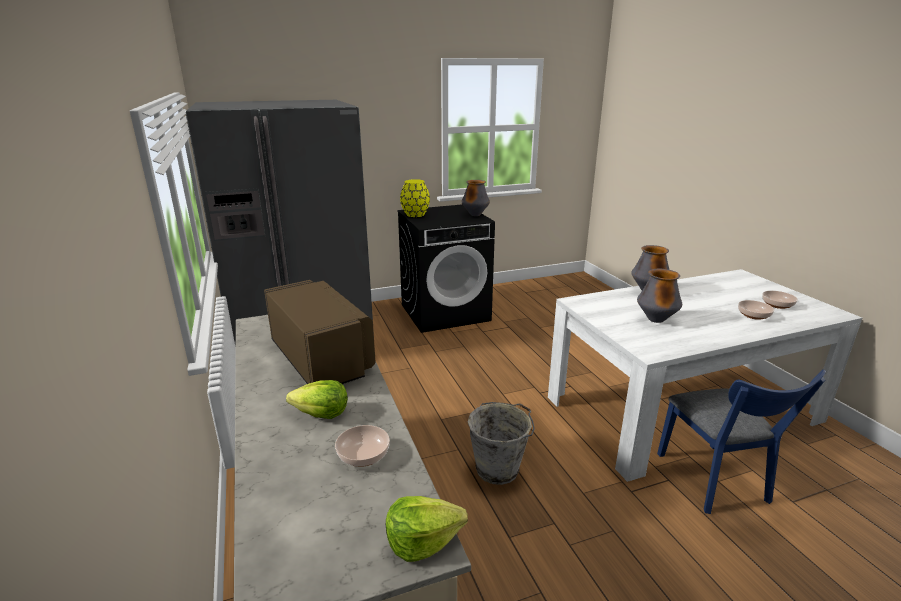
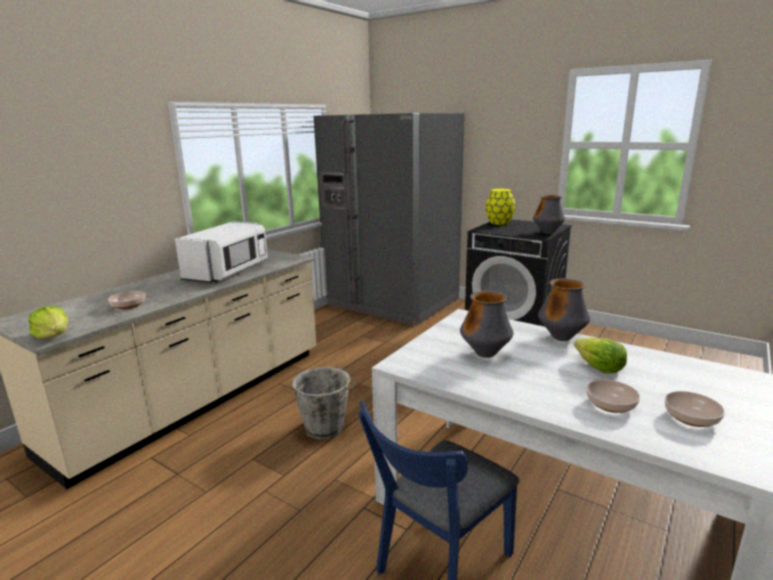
camera: 55 degrees right, 5 degrees down
(321, 413) = (166, 288): lettuce -> lettuce (599, 367)
(322, 359) = (228, 272): brown microwave -> white microwave

